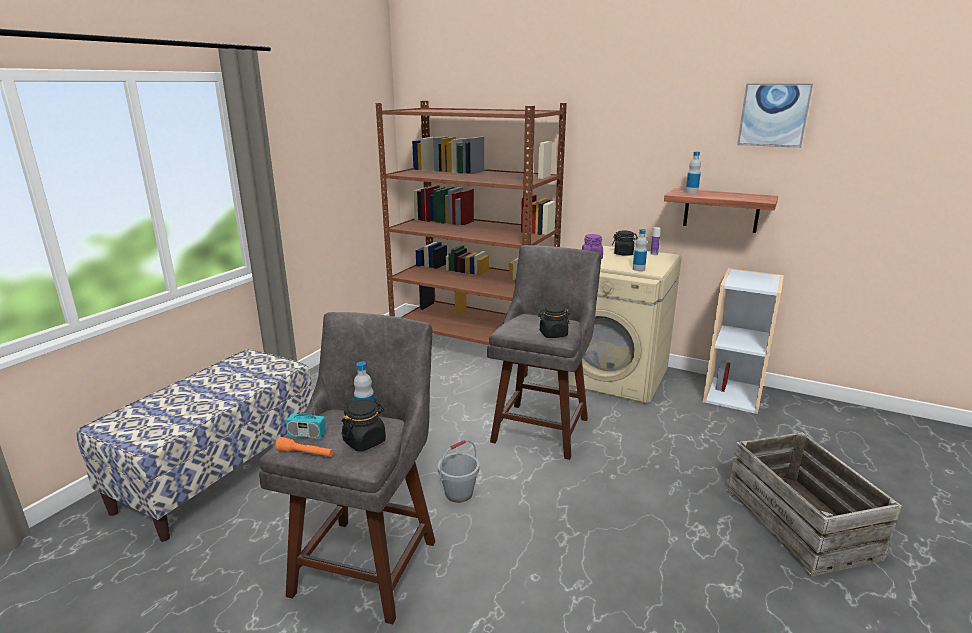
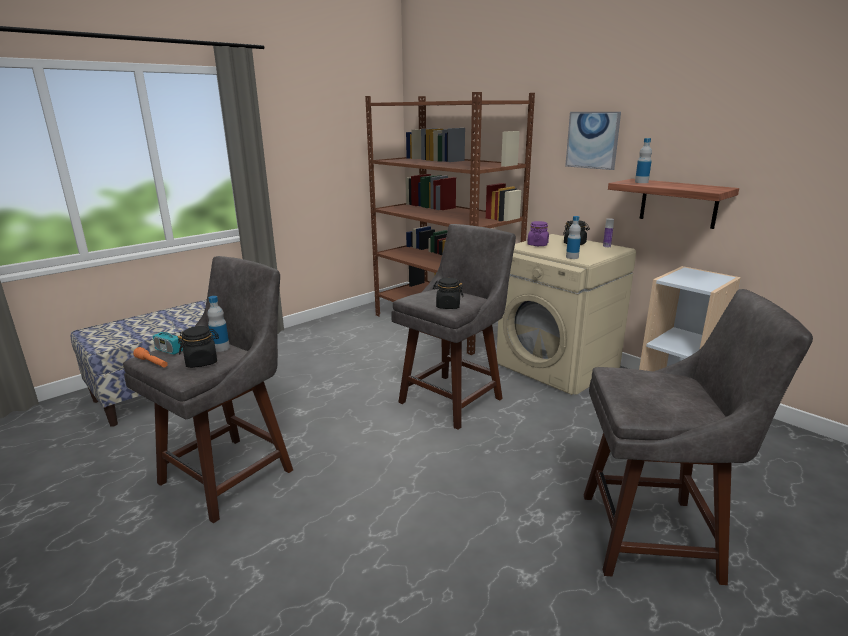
camera: 20 degrees right, 0 degrees up
(459, 493) = (340, 437): grey bucket -> none
(773, 115) = (737, 97): picture -> picture (592, 140)
(801, 522) = (655, 536): crate -> grey stool

